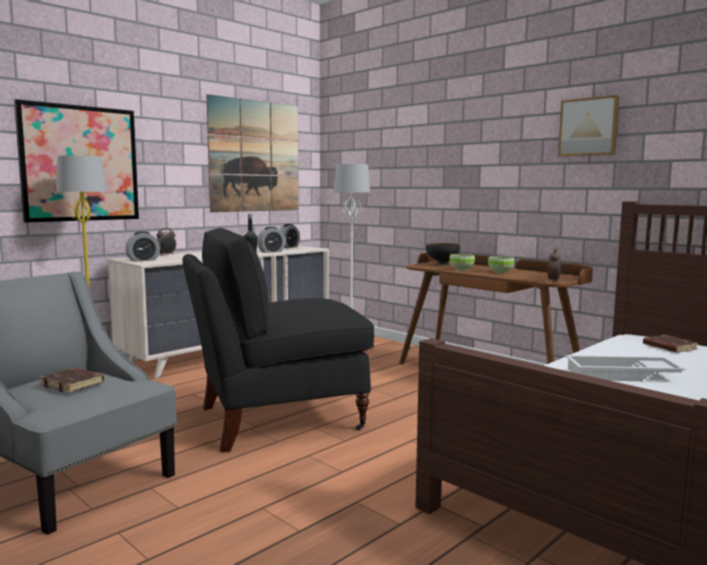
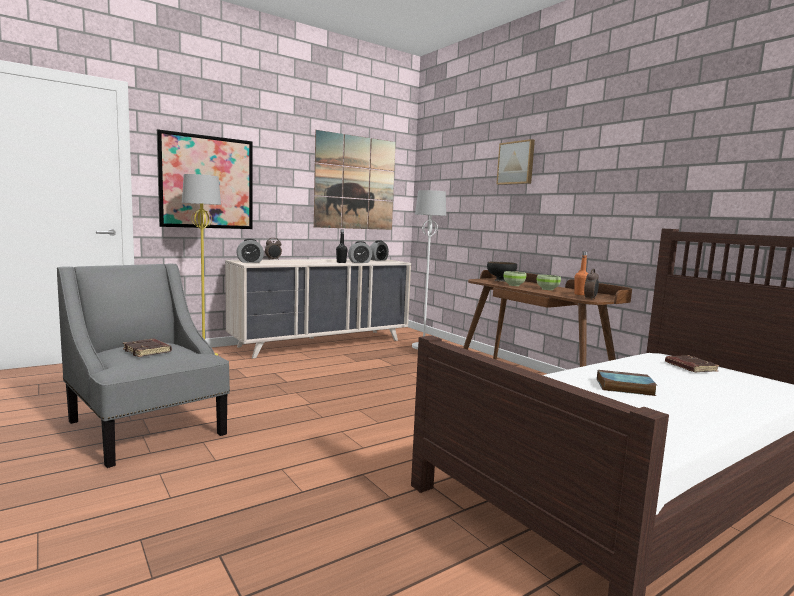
camera: 10 degrees right, 0 degrees up
(277, 418) = (331, 399): black chair -> none
(538, 276) = (580, 294): none -> orange bottle
(589, 127) = (637, 159): picture -> picture (516, 163)
(621, 375) = (623, 387): white tray -> book

